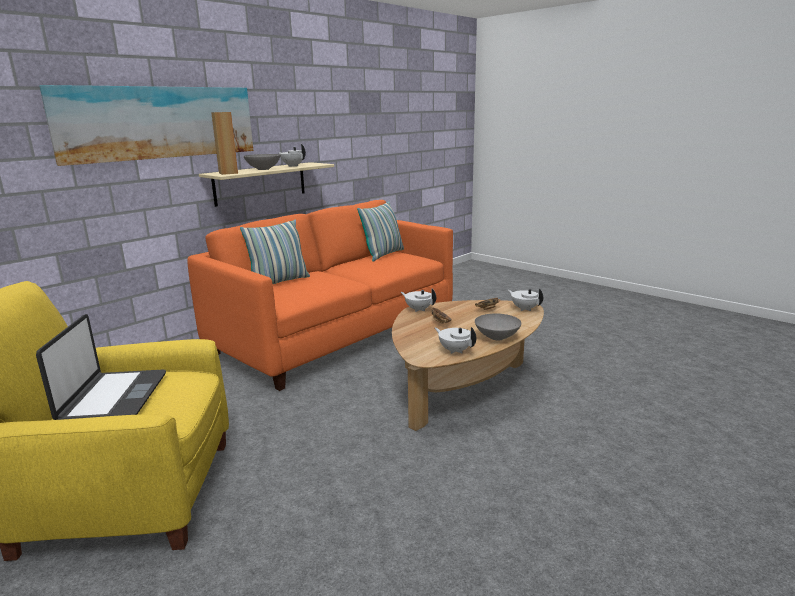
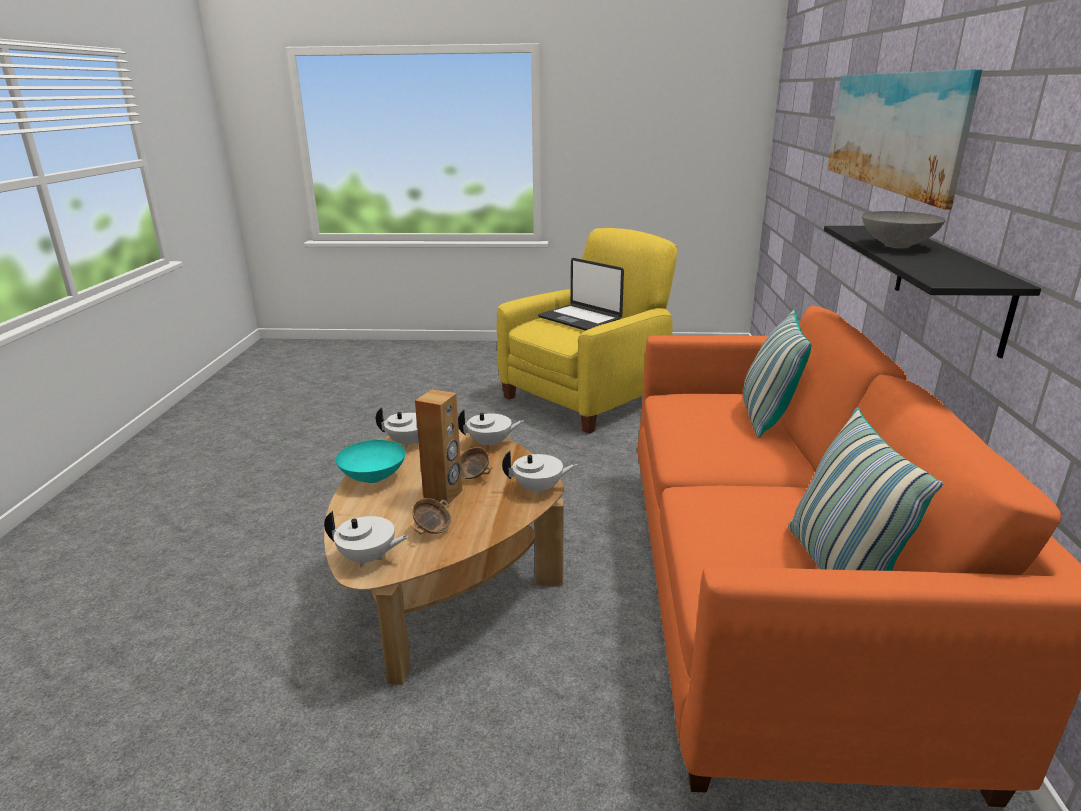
camera: 140 degrees right, 5 degrees up
(228, 173) = (865, 230): brown speaker -> brown speaker (443, 495)
(260, 183) = (949, 285): beige shelf -> black shelf
(293, 166) = (932, 263): white teapot -> white teapot (490, 444)
(497, 338) = (372, 477): grey bowl -> turquoise bowl

